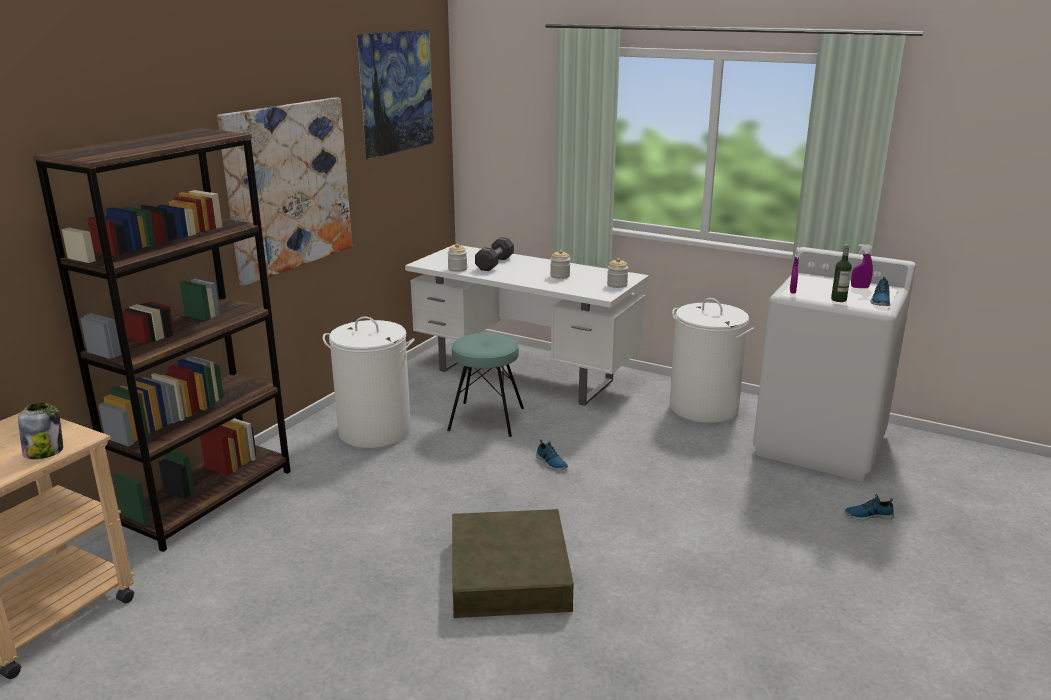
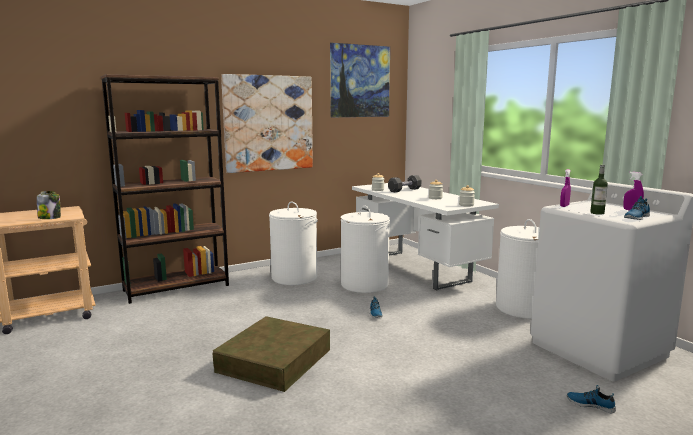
camera: 30 degrees right, 10 degrees down
(486, 419) = (364, 284): turquoise stool -> white laundry basket

